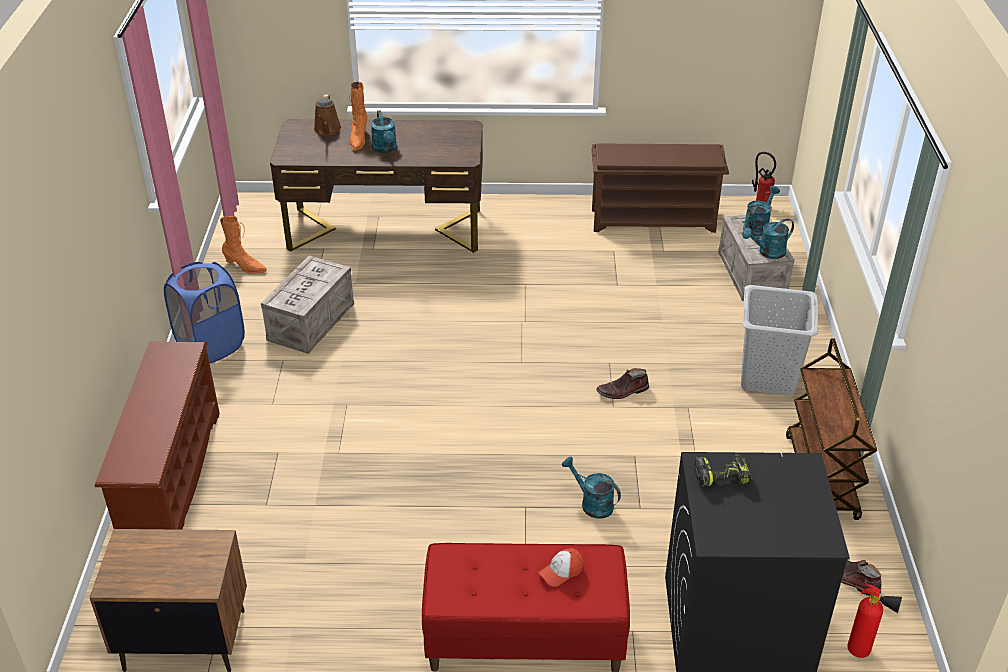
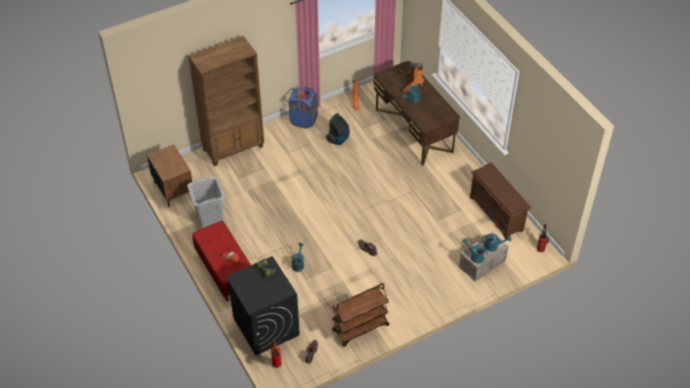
camera: 60 degrees right, 10 degrees up
(171, 478) = (234, 148): brown shoe rack -> brown bookcase
(311, 321) = (338, 139): crate -> vacuum cleaner
(768, 378) = (410, 292): grey laundry basket -> grey laundry basket (209, 216)

